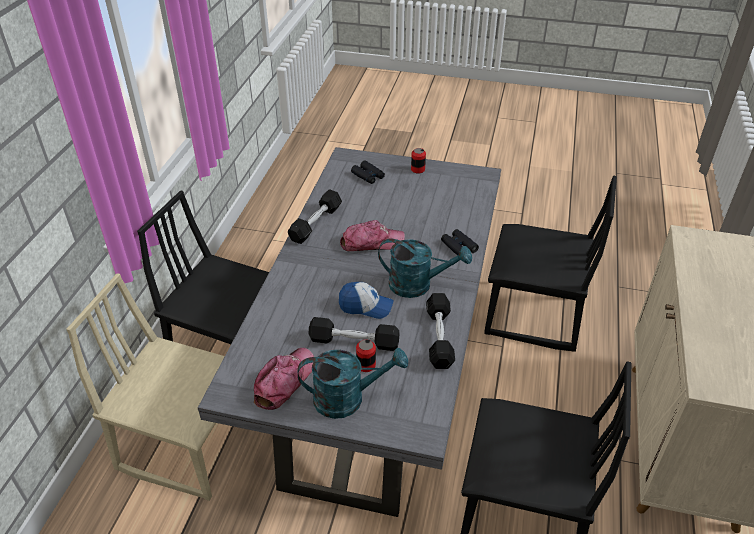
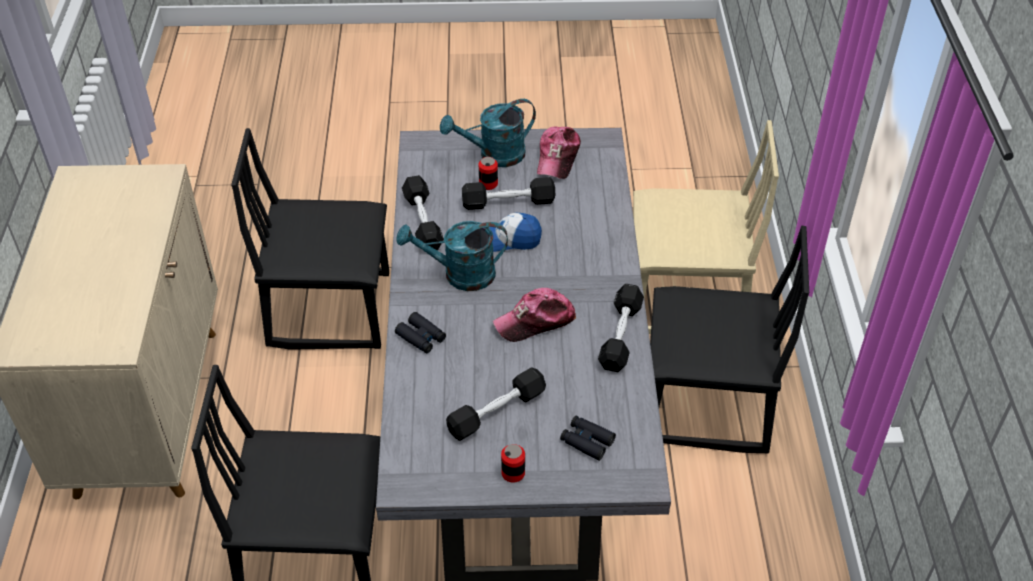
camera: 165 degrees right, 5 degrees up
(418, 197) = (496, 412): none -> black dumbbell

